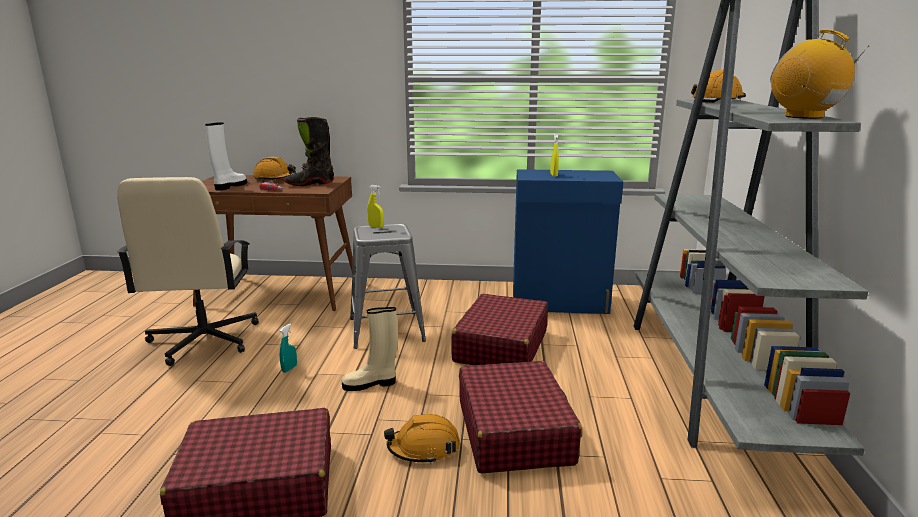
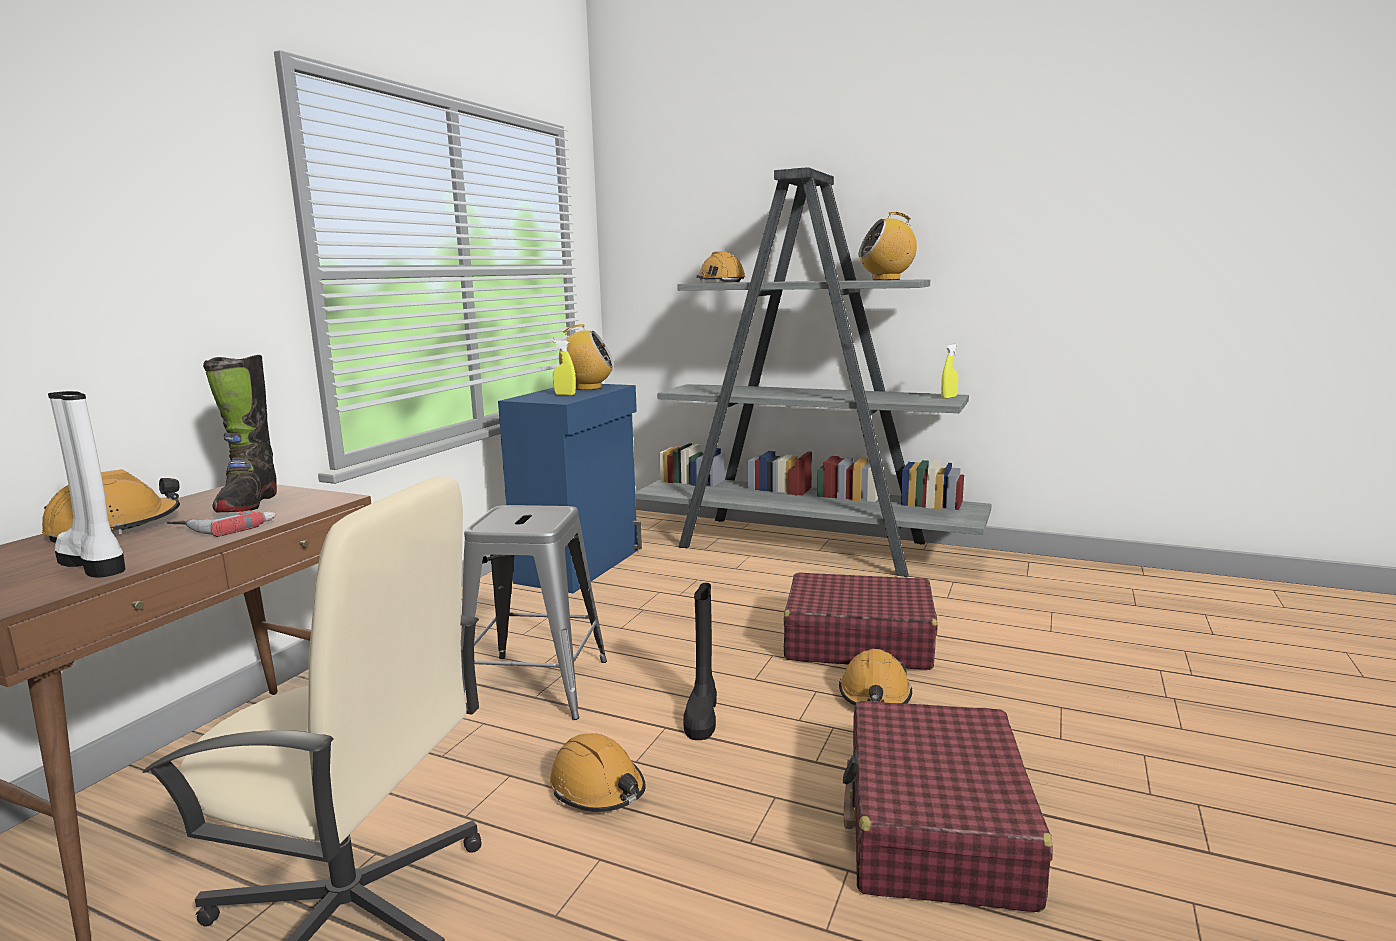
camera: 70 degrees left, 5 degrees down
(289, 369) = (598, 789): turquoise spray bottle -> orange hard hat
(371, 384) = (702, 715): beige boot -> black boot
(376, 227) = (493, 519): yellow spray bottle -> yellow spray bottle (949, 397)
(501, 346) = (665, 617): red suitcase -> none
(589, 175) = (587, 388): none -> radio

